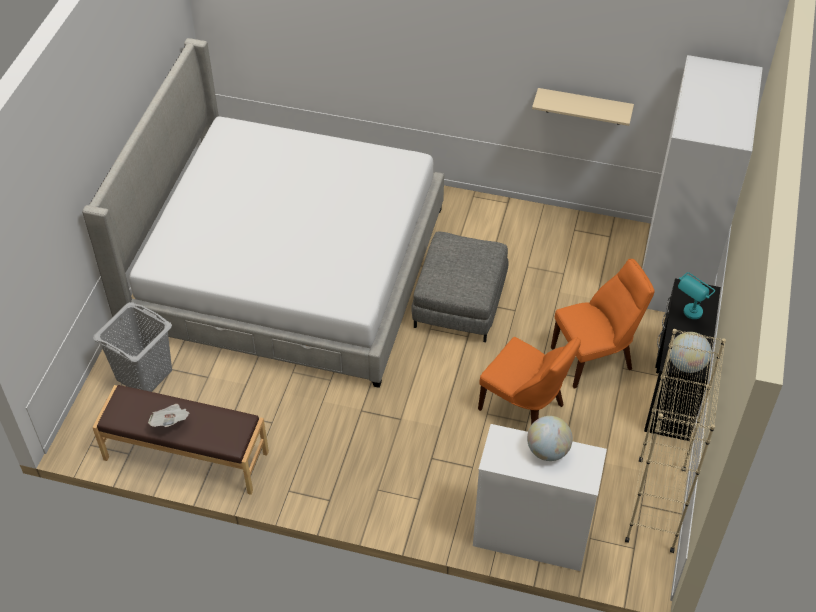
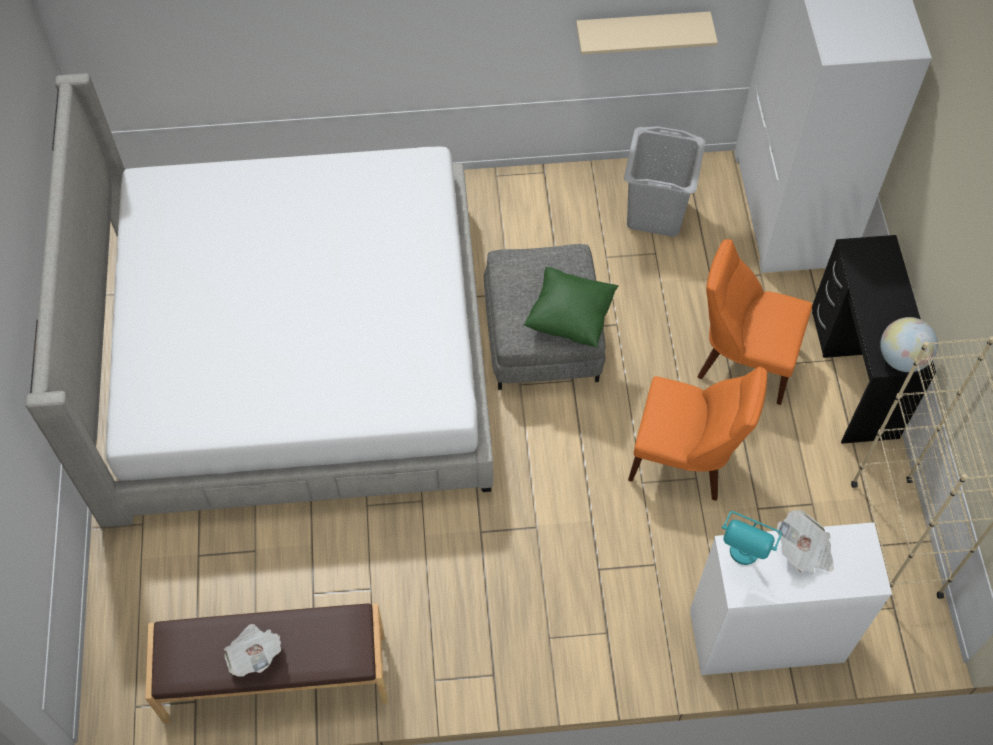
camera: 20 degrees left, 10 degrees up
(144, 374) = (166, 575): grey laundry basket -> grey laundry basket (656, 213)
(471, 285) = (570, 318): none -> green pillow
(547, 451) = (803, 551): globe -> newspaper
(595, 358) = (742, 360): orange chair -> orange chair turned 120 degrees counterclockwise
(689, 316) = (876, 288): turquoise table lamp -> turquoise table lamp (741, 560)

